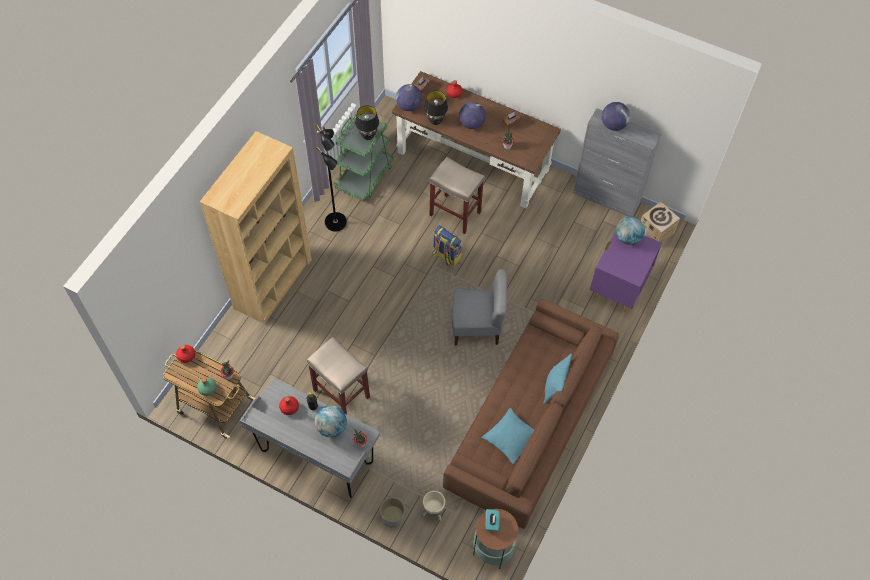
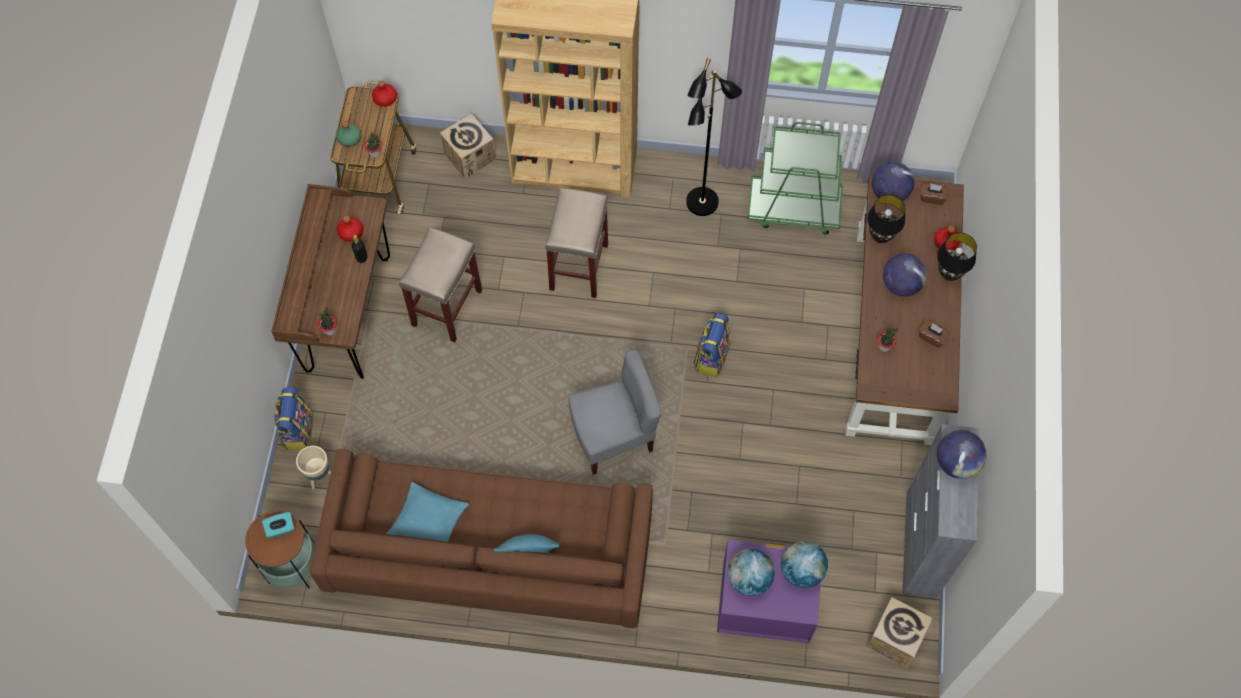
camera: 70 degrees right, 5 degrees up
(230, 342) = (470, 156): none -> cardboard box
(317, 458) = (348, 314): grey desk -> brown desk
(331, 427) = (340, 289): globe -> globe (749, 578)
(368, 136) = (806, 162): black table lamp -> black table lamp (949, 274)
(392, 517) = (297, 430): grey planter -> backpack
(454, 213) = (788, 343): beige stool -> beige stool (578, 266)
(476, 327) = (613, 436): grey chair -> grey chair turned 90 degrees counterclockwise

